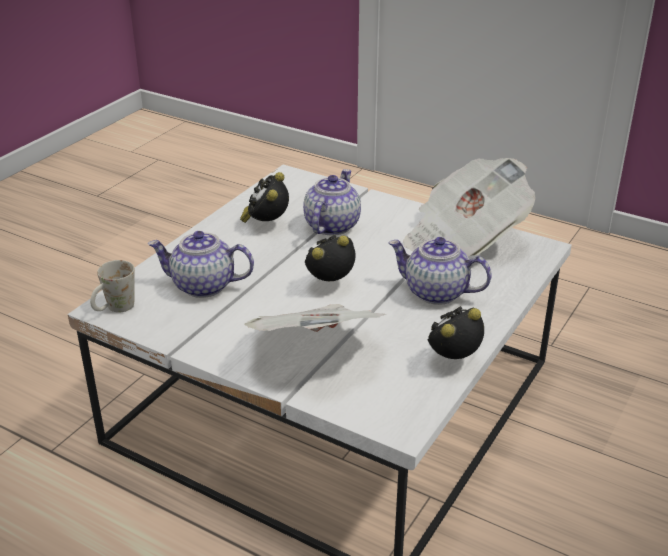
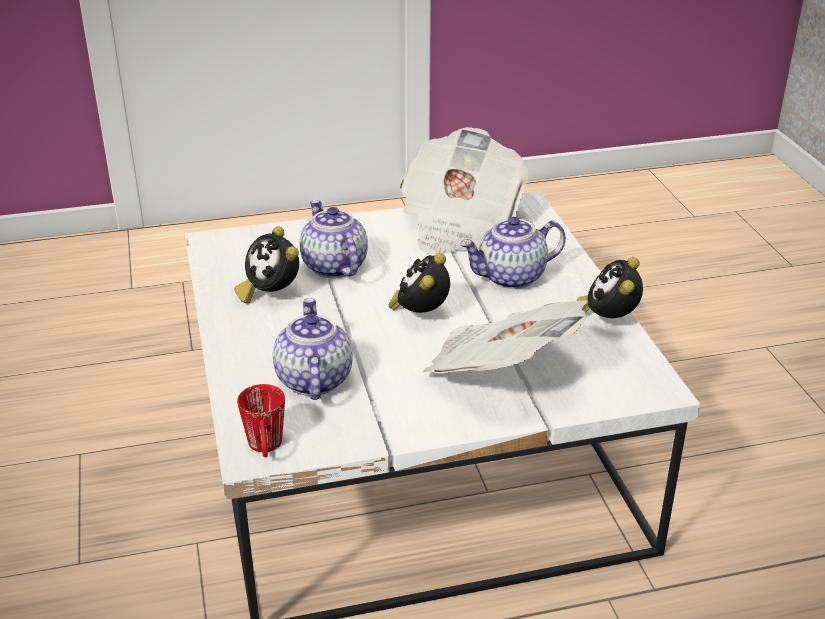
camera: 45 degrees left, 0 degrees up
(114, 309) = (266, 449): white mug -> red mug
(202, 286) = (312, 379): teapot -> teapot turned 120 degrees clockwise

